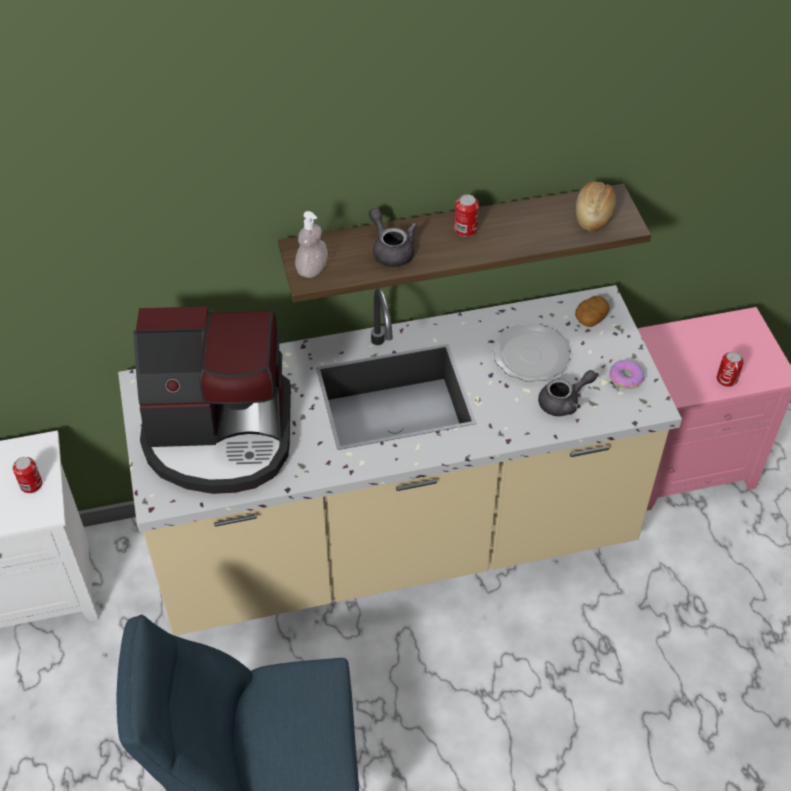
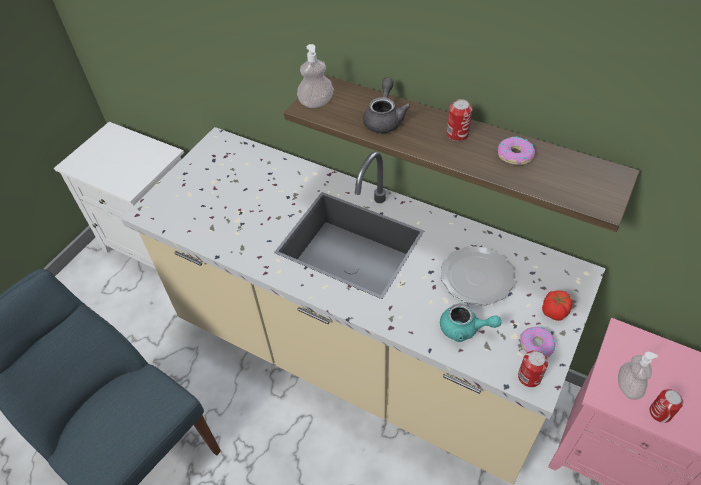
camera: 45 degrees right, 0 degrees up
(31, 485) = (139, 170): can -> can (529, 377)
(220, 436) = (220, 197): coffee machine -> none
(527, 222) = (514, 155): none -> donut
(564, 402) = (464, 329): grey teapot -> turquoise teapot
(590, 318) = (556, 280): potato -> none
(594, 214) = (581, 180): bread -> none
(613, 344) = (554, 312): none -> tomato
(690, 375) = (628, 387): none -> soap dispenser

